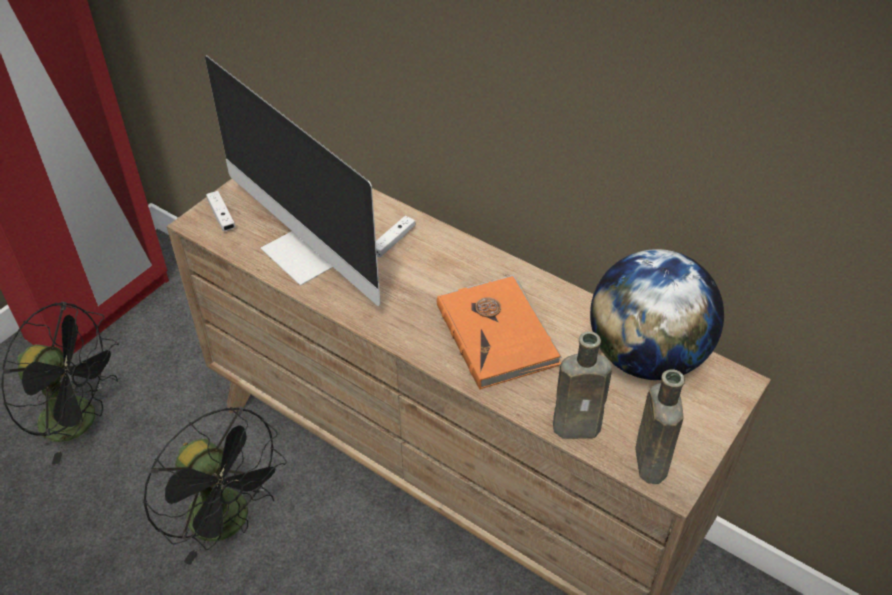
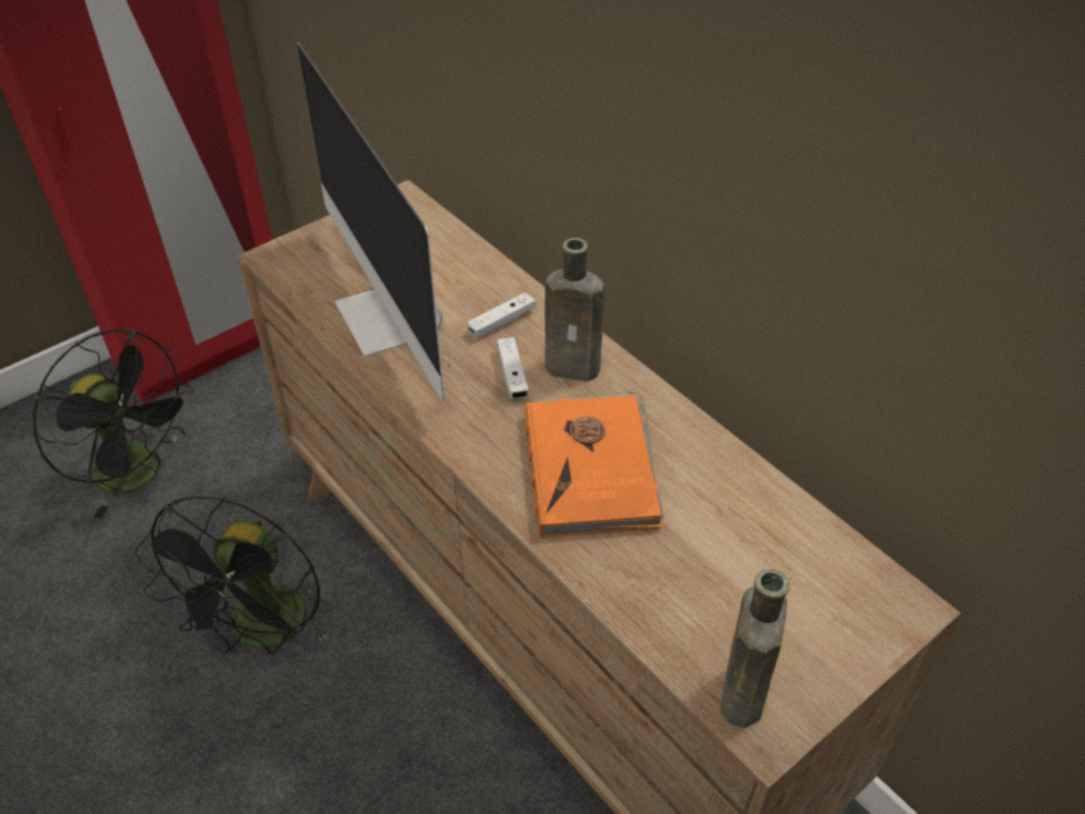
camera: 15 degrees right, 0 degrees up
(221, 216) = (305, 255): white game controller -> white game controller (512, 375)
(229, 522) = (264, 634): black fan -> black fan turned 45 degrees clockwise
(580, 427) = (660, 619): brown bottle -> brown bottle (576, 368)
(646, 357) = (786, 542): globe -> none

